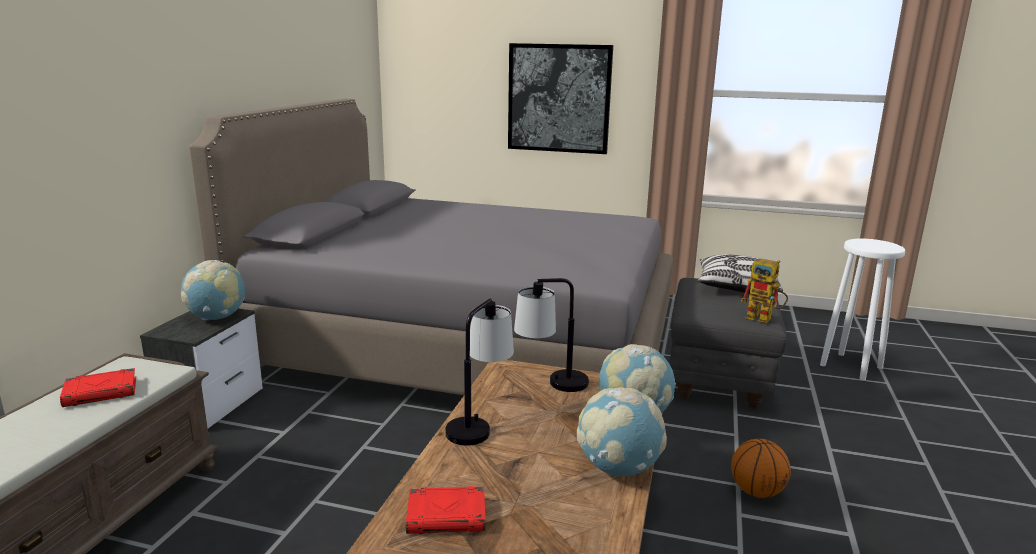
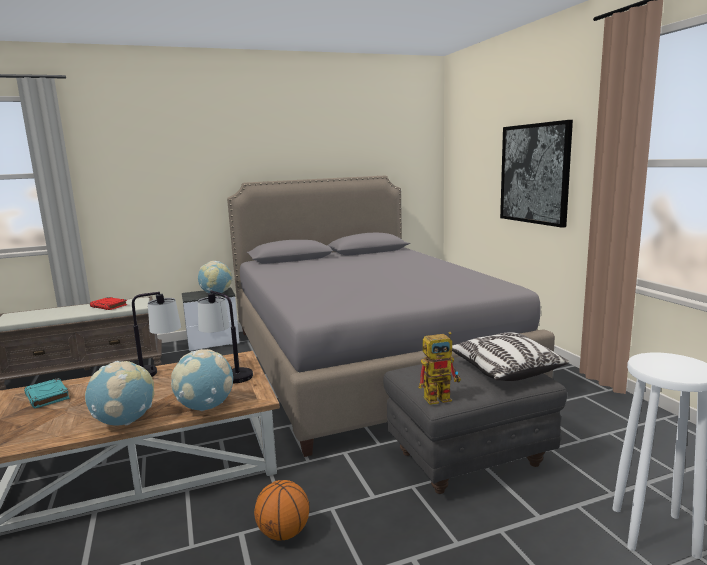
camera: 55 degrees right, 5 degrees down
(447, 516) = (47, 396): red book -> turquoise book
(764, 319) = (442, 397): toy robot -> toy robot turned 105 degrees counterclockwise

